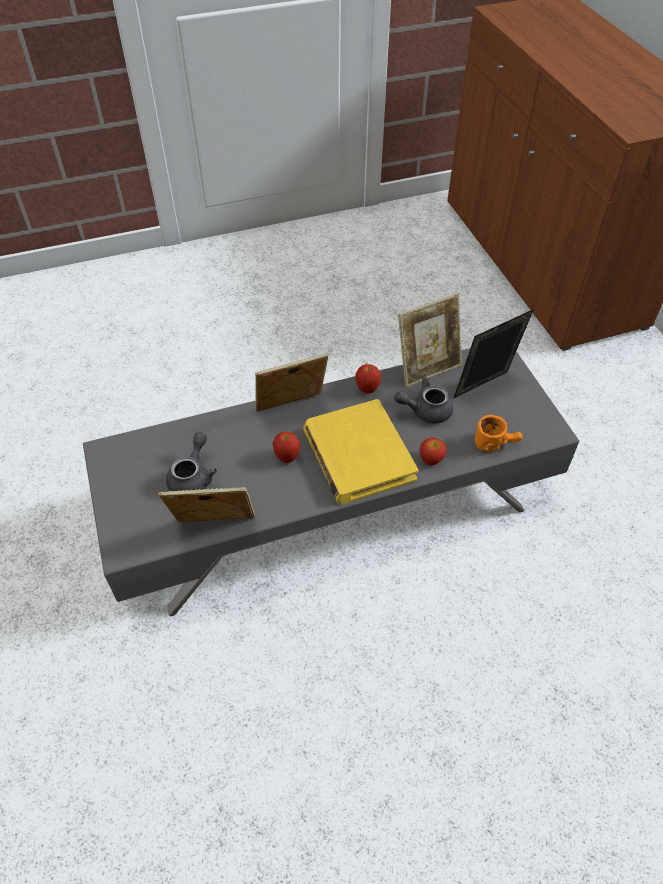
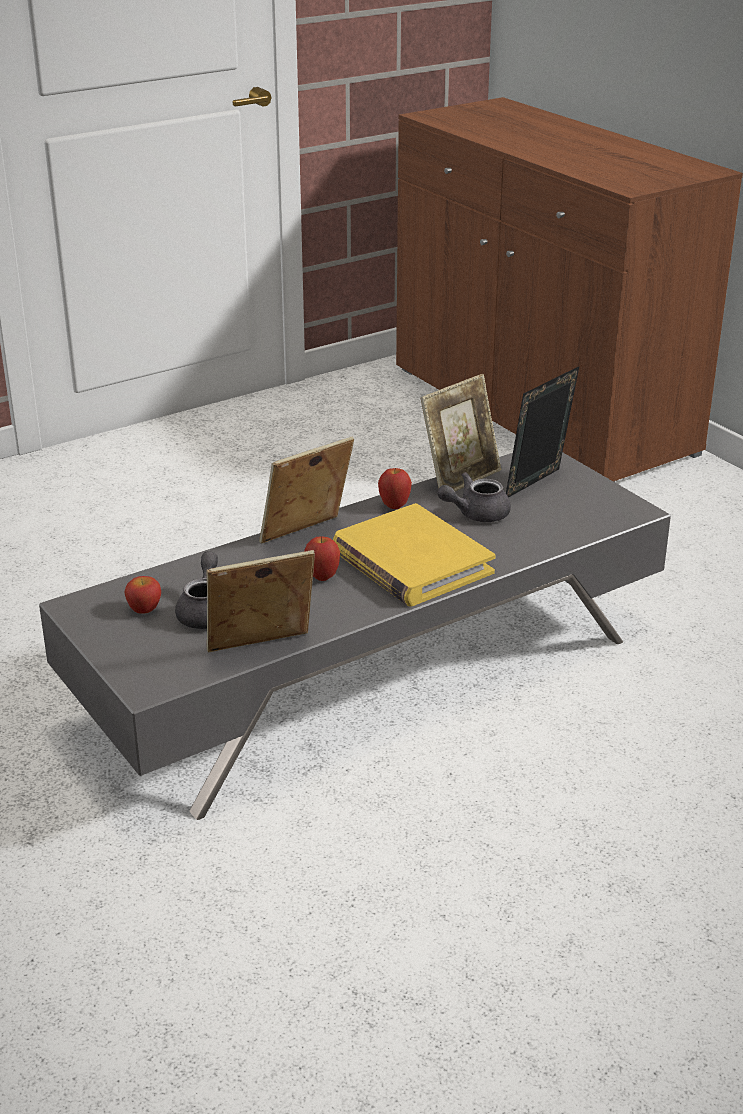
camera: 15 degrees left, 20 degrees down
(431, 459) = (503, 553): apple -> apple (144, 609)
(496, 443) = (574, 529): orange mug -> none

